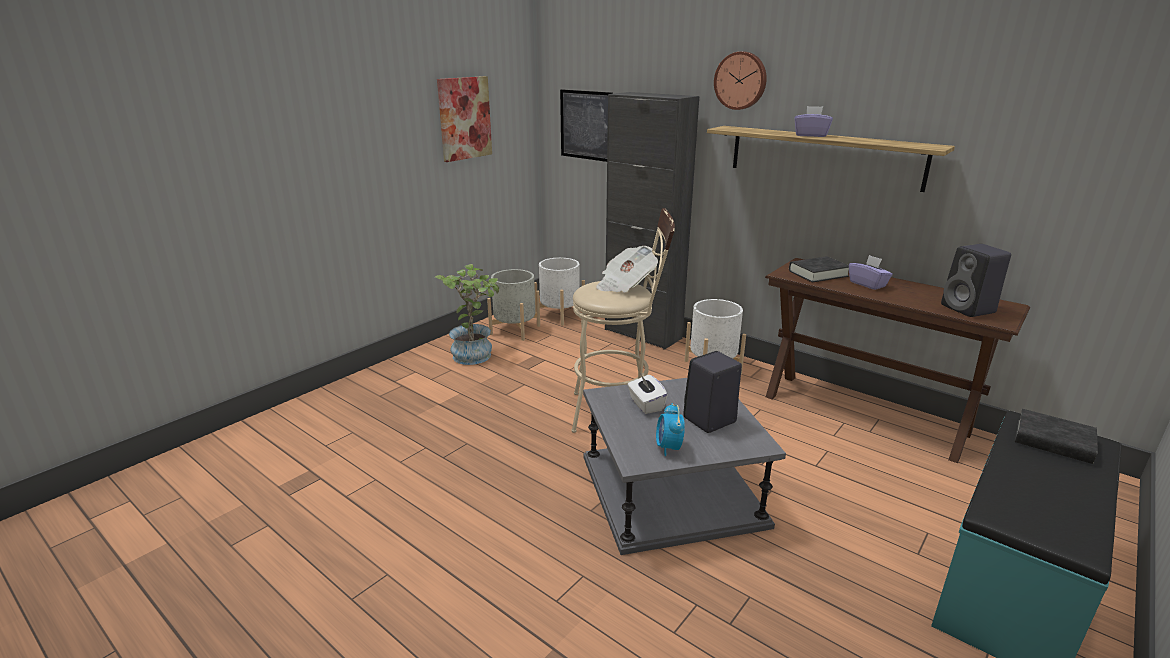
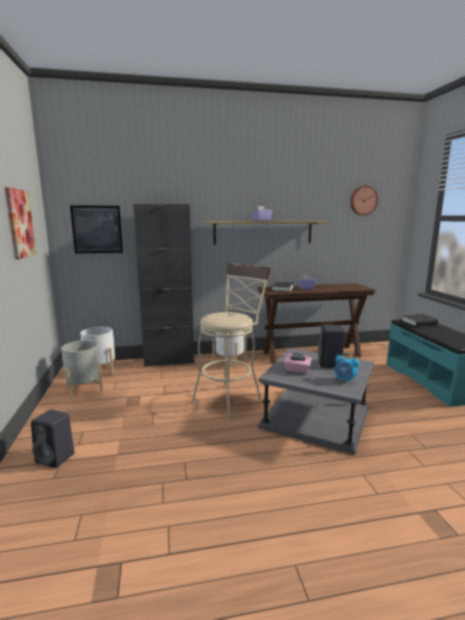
camera: 50 degrees left, 10 degrees down
(475, 353) = (81, 414): potted plant -> none
(625, 285) = (226, 312): newspaper -> none
(646, 404) = (297, 370): white tissue box -> pink tissue box
(741, 80) = (212, 195): wall clock -> wall clock (363, 200)
(969, 309) = (350, 287): black speaker -> black speaker (56, 458)

